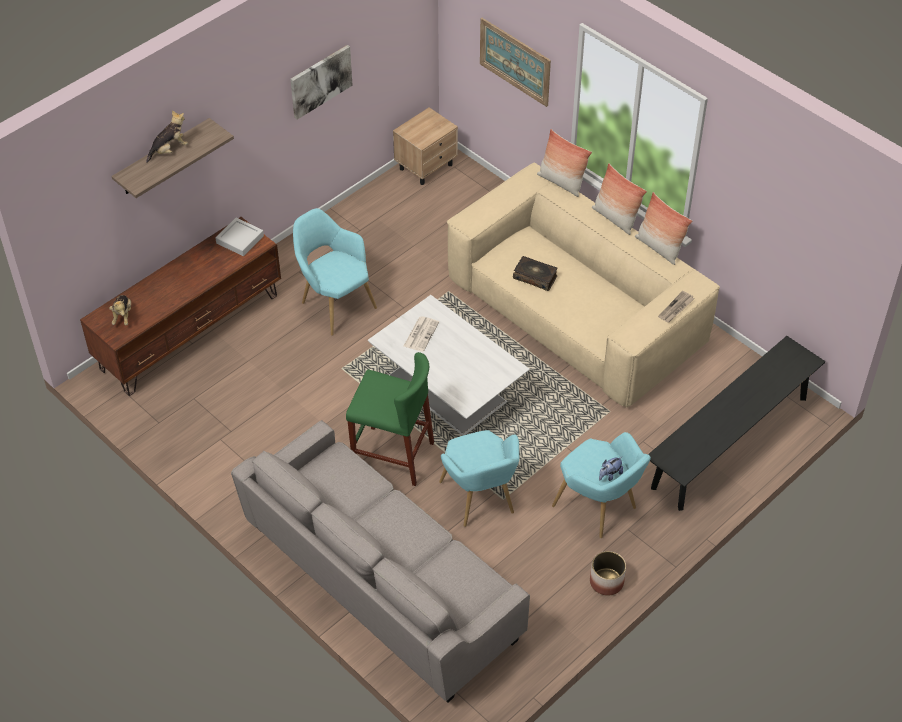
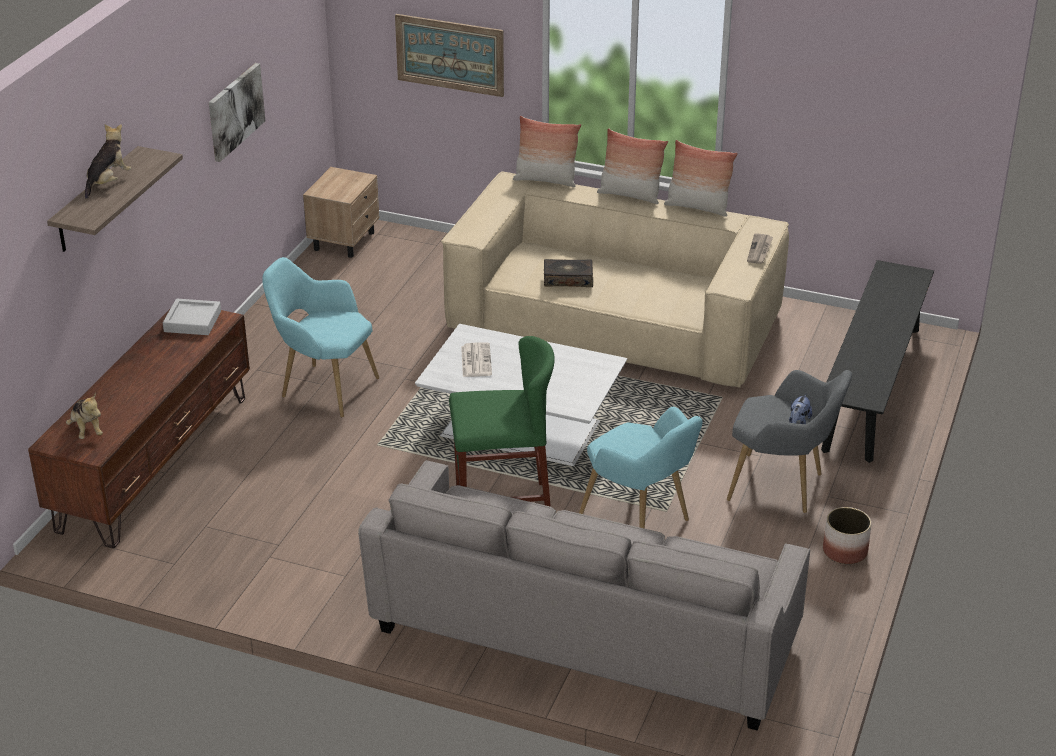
camera: 25 degrees left, 15 degrees down
(599, 509) = (782, 487): turquoise armchair -> grey armchair

